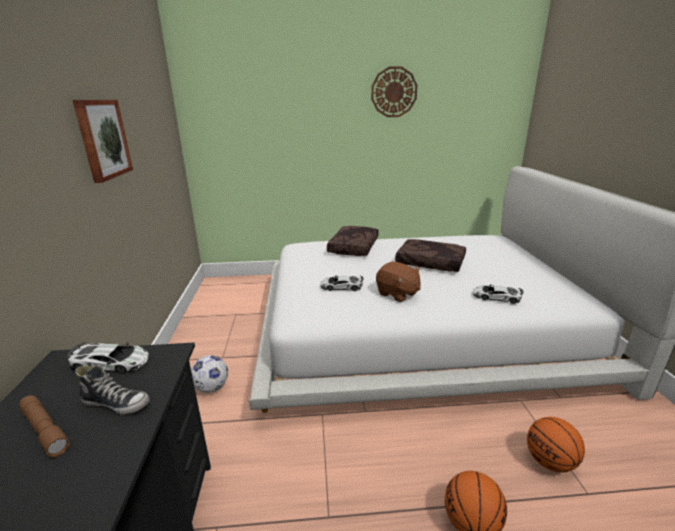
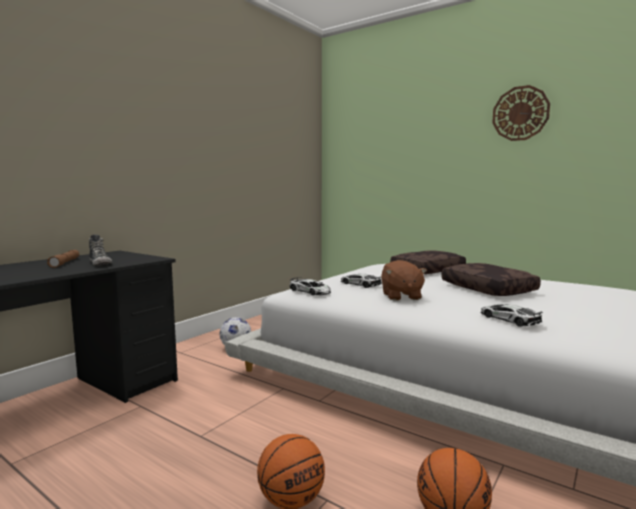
camera: 40 degrees right, 15 degrees down
(102, 139) = (219, 143): picture -> none
(112, 363) = (128, 256): toy car -> toy car (310, 291)

